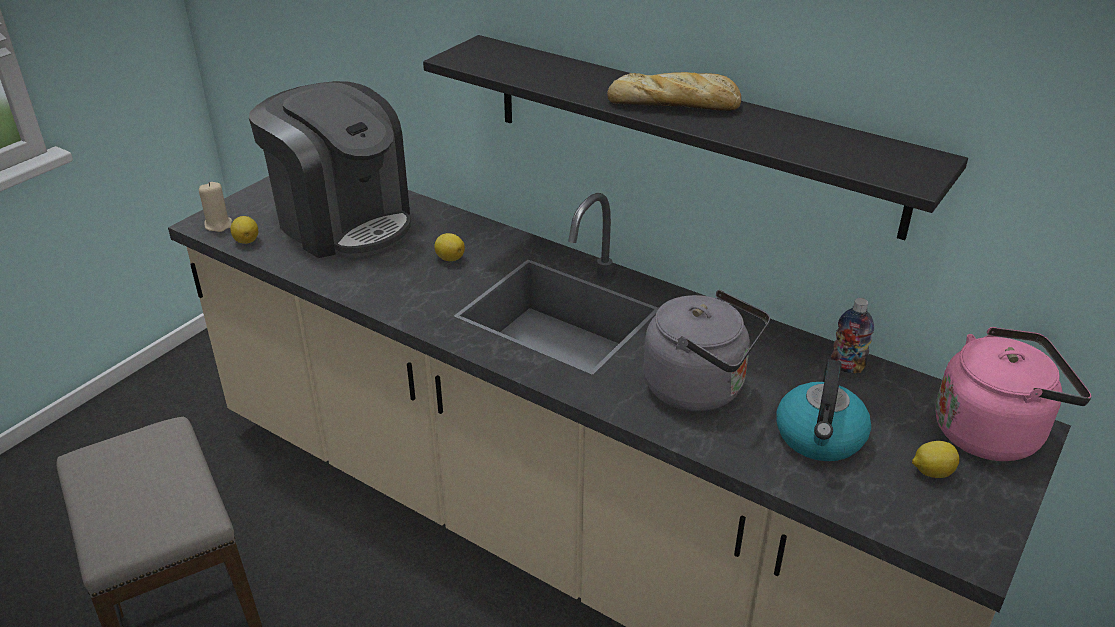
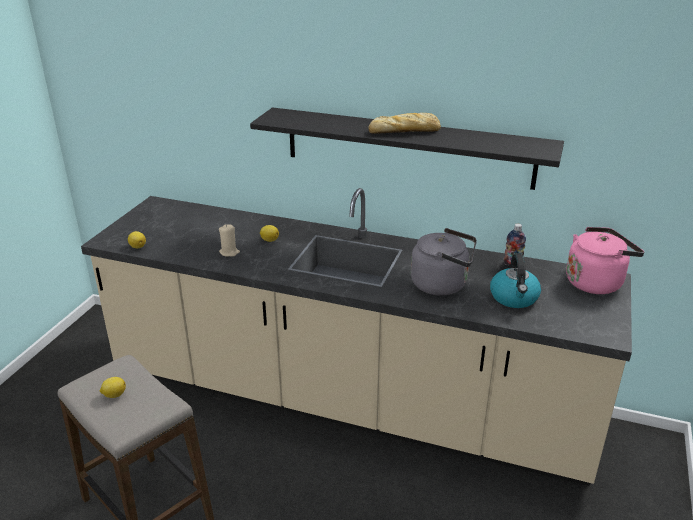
camera: 15 degrees left, 5 degrees down
(219, 225) = (114, 240): beige candle -> beige candle (229, 252)
(343, 222) = (194, 229): coffee machine -> none
(931, 472) = (574, 304): lemon -> lemon (114, 395)

